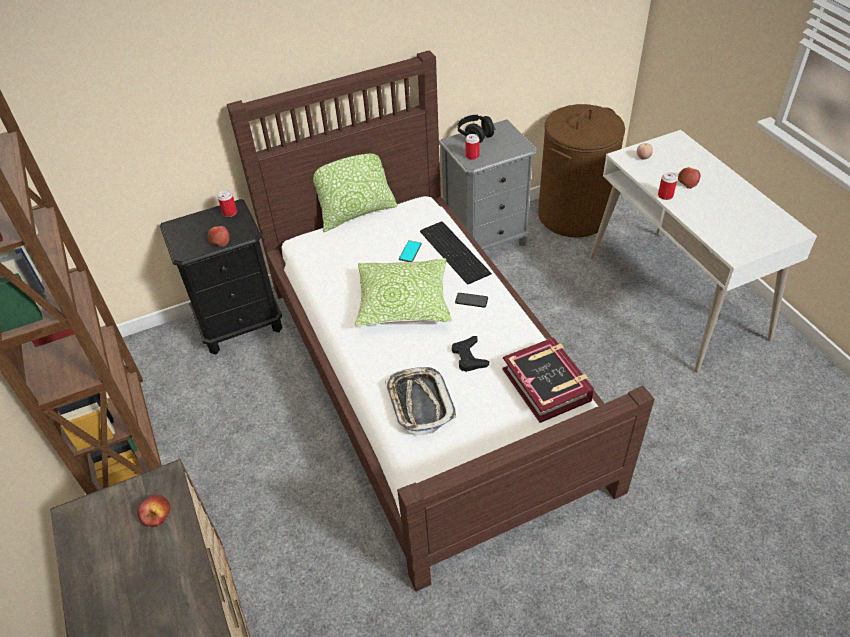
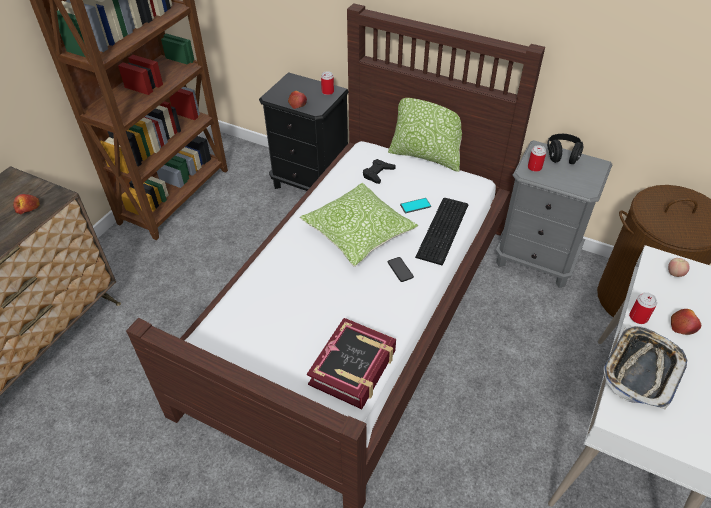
camera: 50 degrees right, 0 degrees up
(419, 403) = (268, 298): tray -> tray (641, 369)
(469, 357) = (338, 302): black game controller -> black game controller (377, 173)

